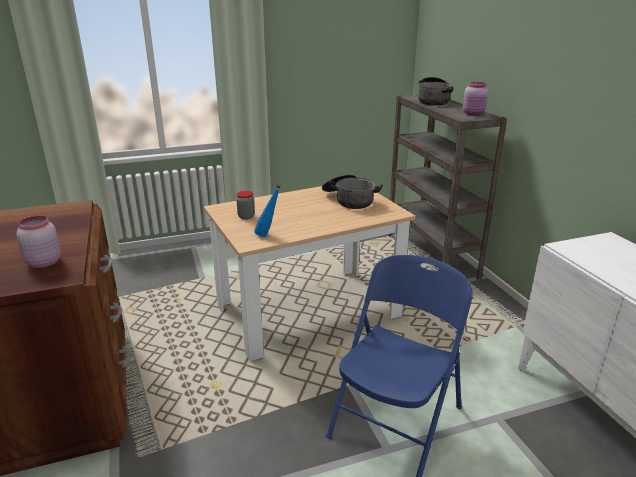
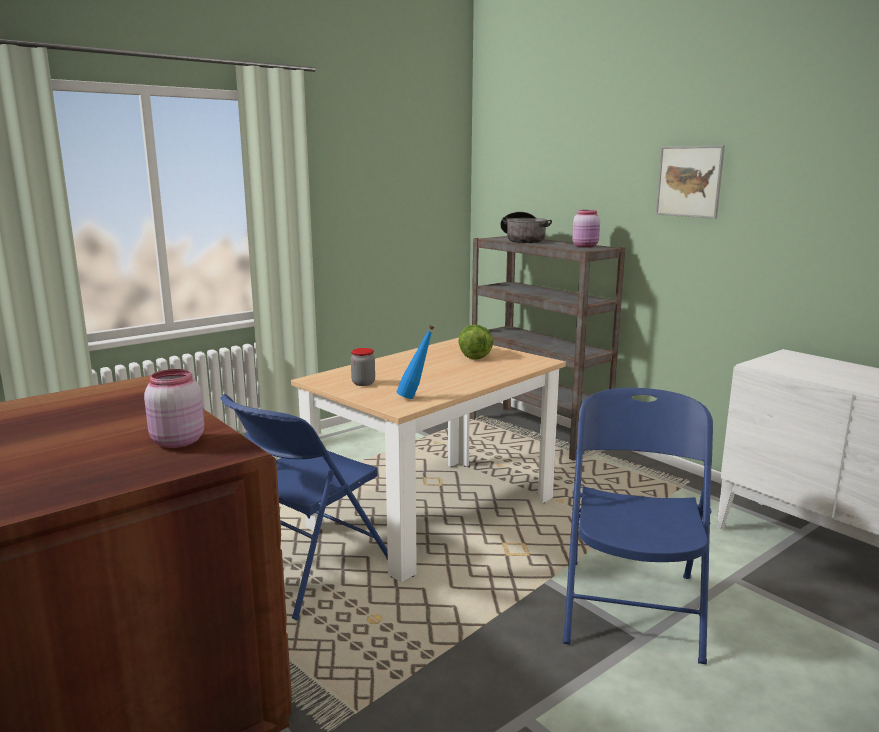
camera: 20 degrees left, 10 degrees down
(199, 336) = (306, 568): none -> blue chair
(349, 200) = (473, 356): cooking pot -> lettuce
(561, 66) = (689, 181): none -> picture

